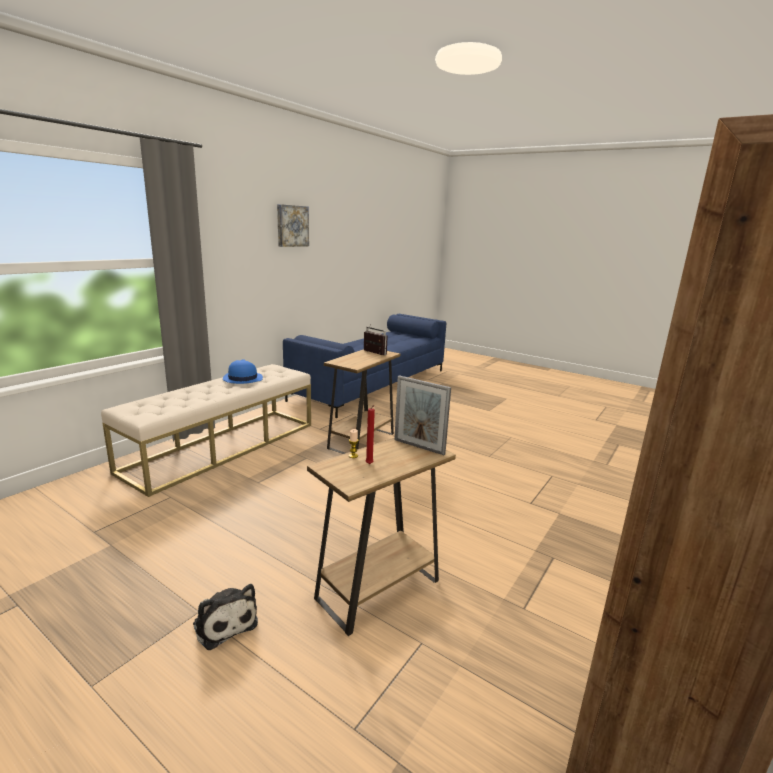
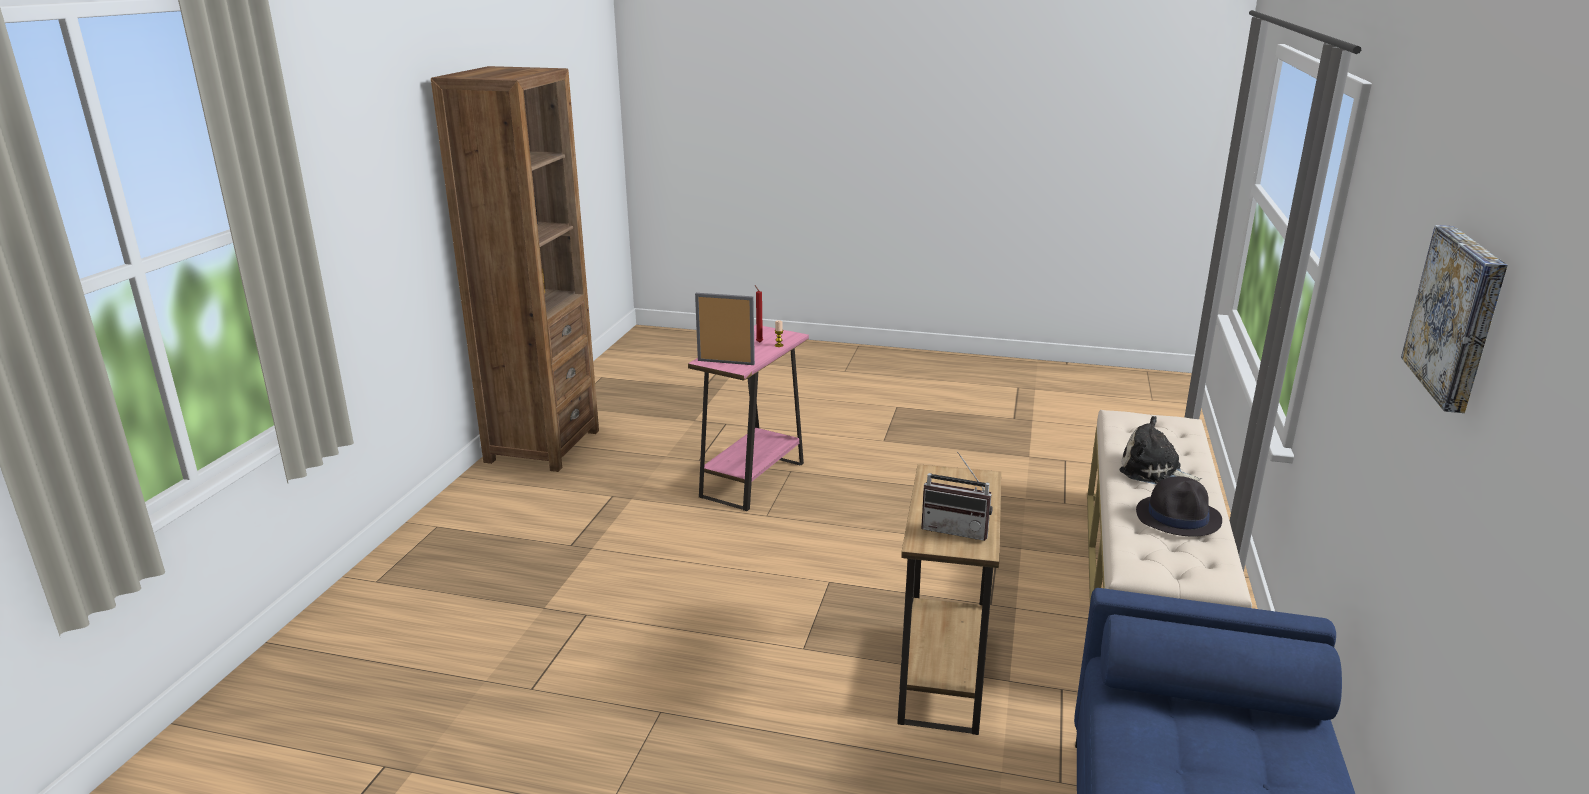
camera: 160 degrees right, 5 degrees up
(224, 622) = (857, 440): plush toy -> plush toy (1154, 472)
(242, 378) = (1178, 517): blue hat -> black hat
(378, 589) = (752, 480): brown side table -> pink side table

